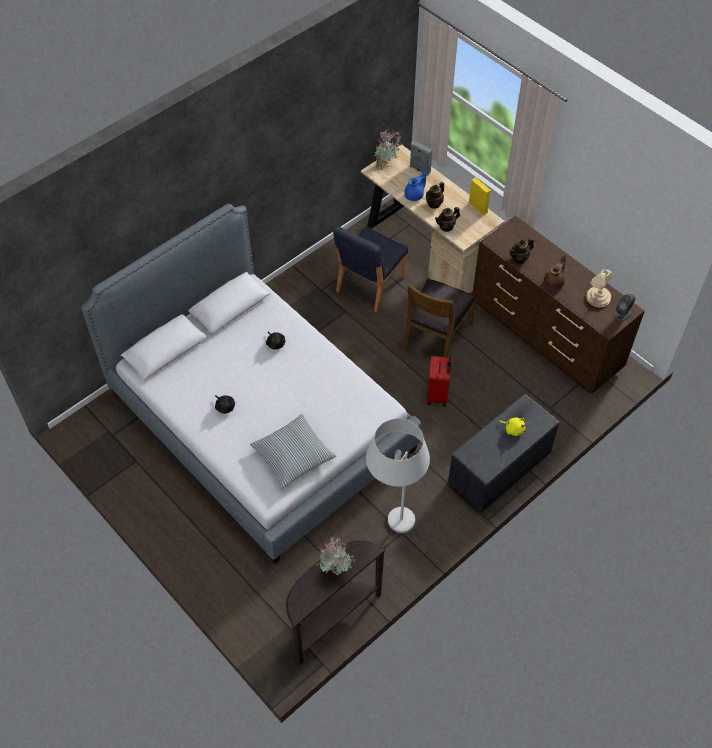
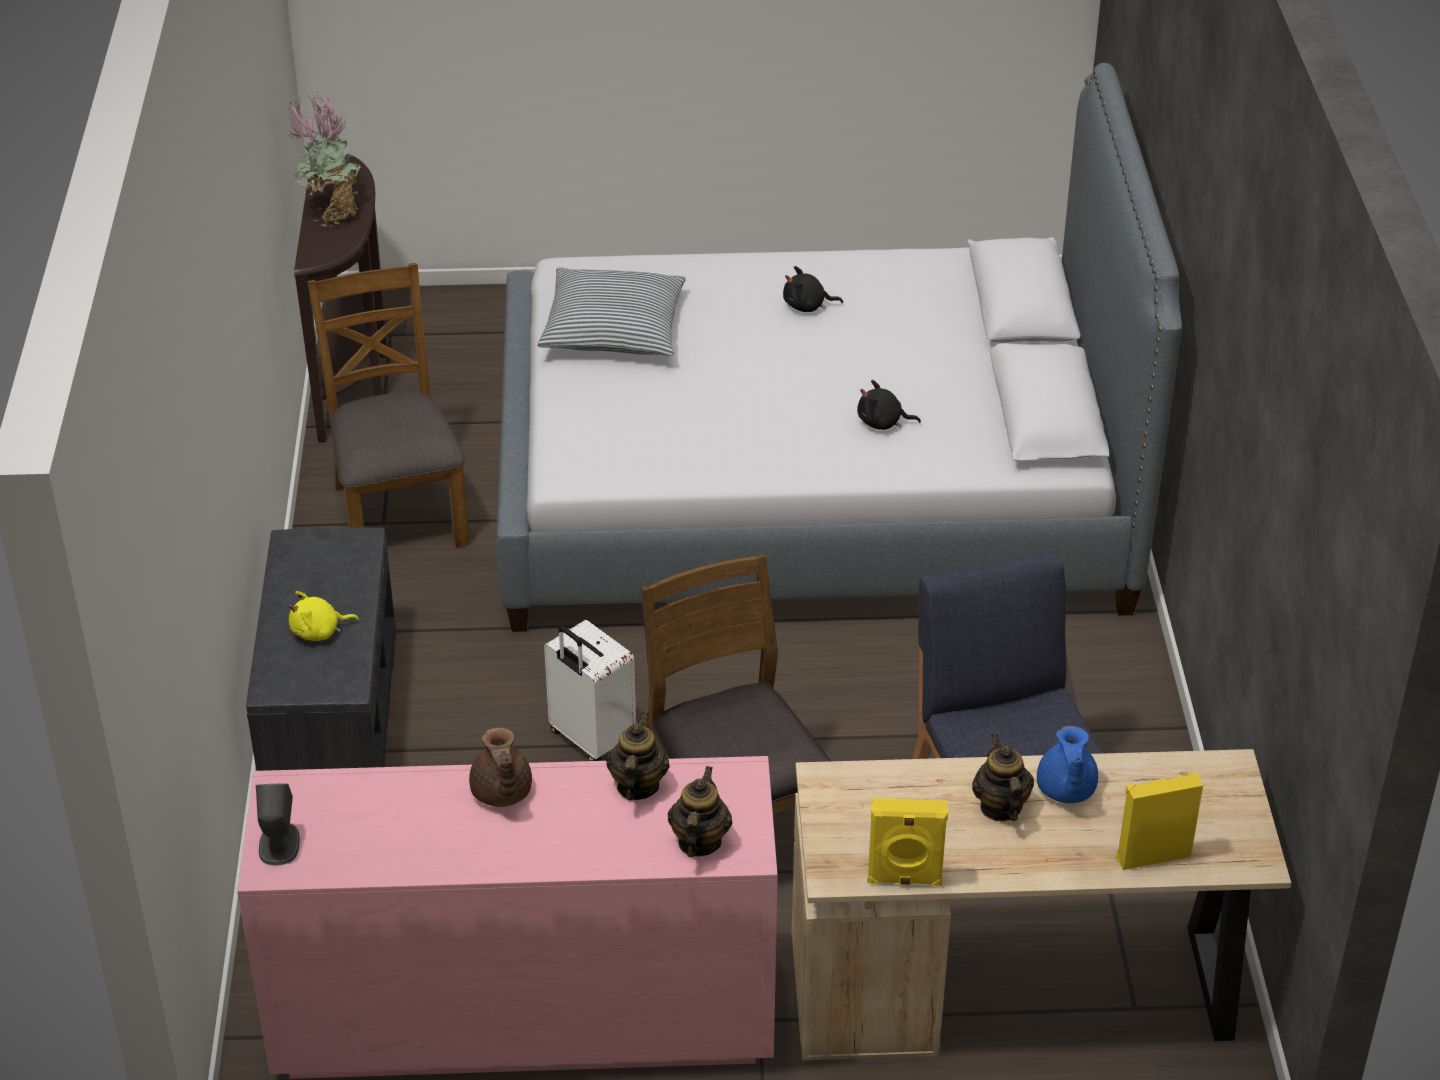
camera: 130 degrees right, 15 degrees down
(386, 167) = (1220, 799): potted plant -> none
(393, 532) = (398, 514): white floor lamp -> brown chair
(419, 170) = (1152, 855): grey speaker -> yellow speaker
(438, 394) = (590, 739): red suitcase -> white suitcase
(446, 226) = (900, 780): teapot -> teapot (699, 842)
(545, 336) = (522, 1018): brown dresser -> pink dresser
(597, 299) = (369, 832): beige table lamp -> none

